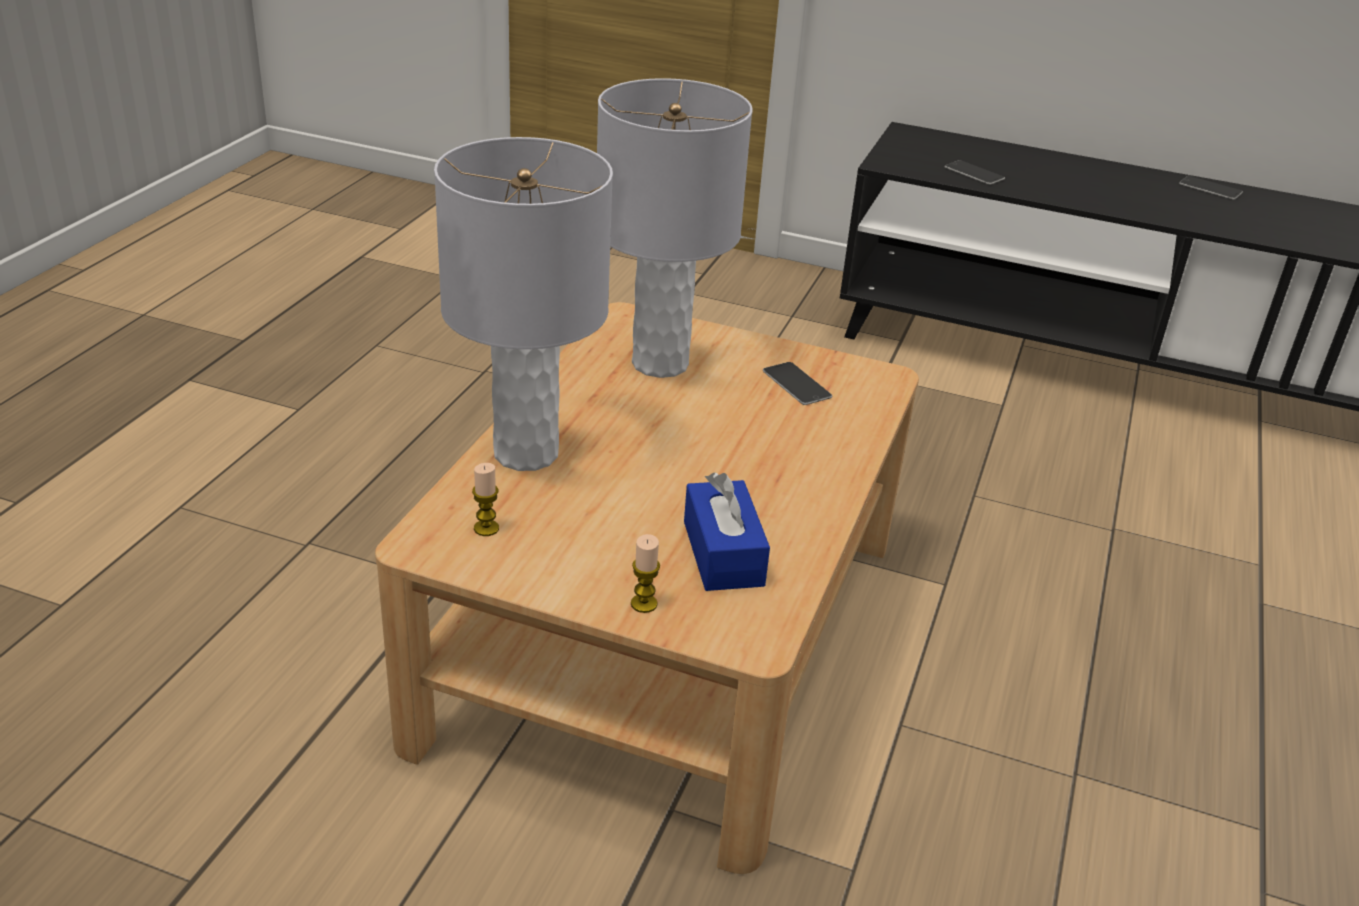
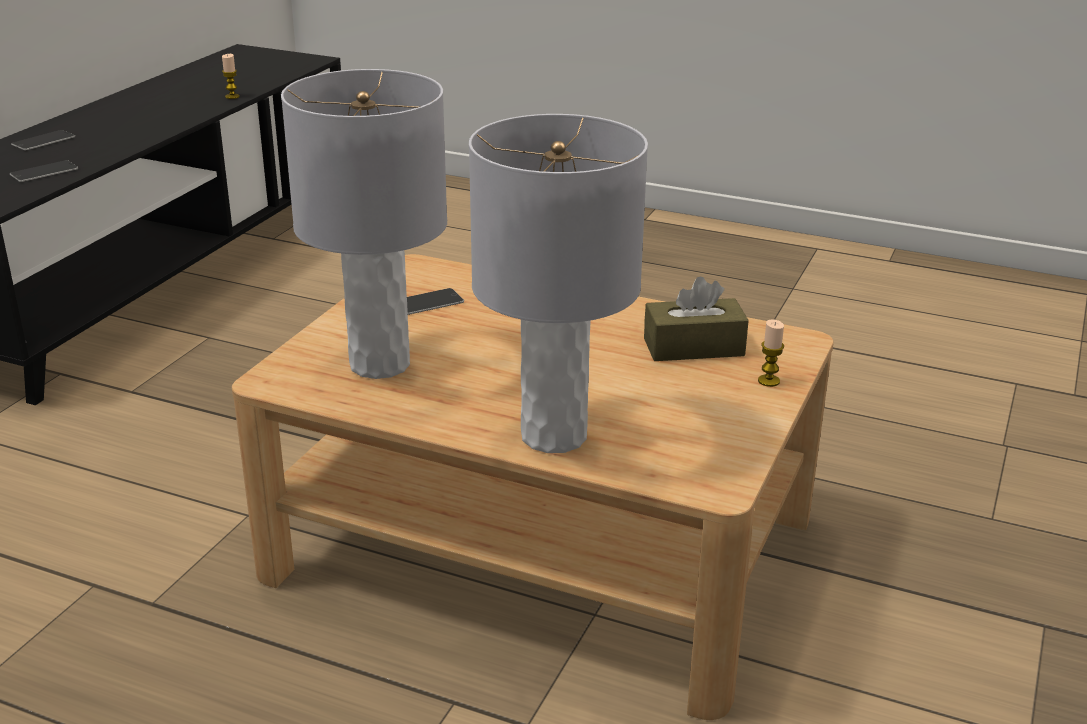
camera: 85 degrees left, 5 degrees down
(486, 528) = (684, 454): candle -> candle (232, 96)
(723, 553) = (693, 347): blue tissue box -> brown tissue box
(1210, 188) = (133, 97): phone -> phone (43, 141)

